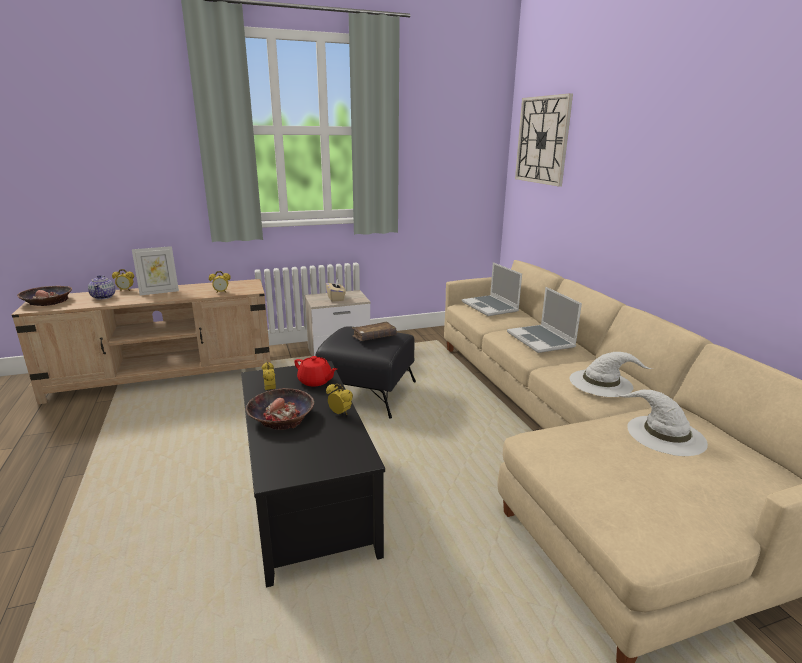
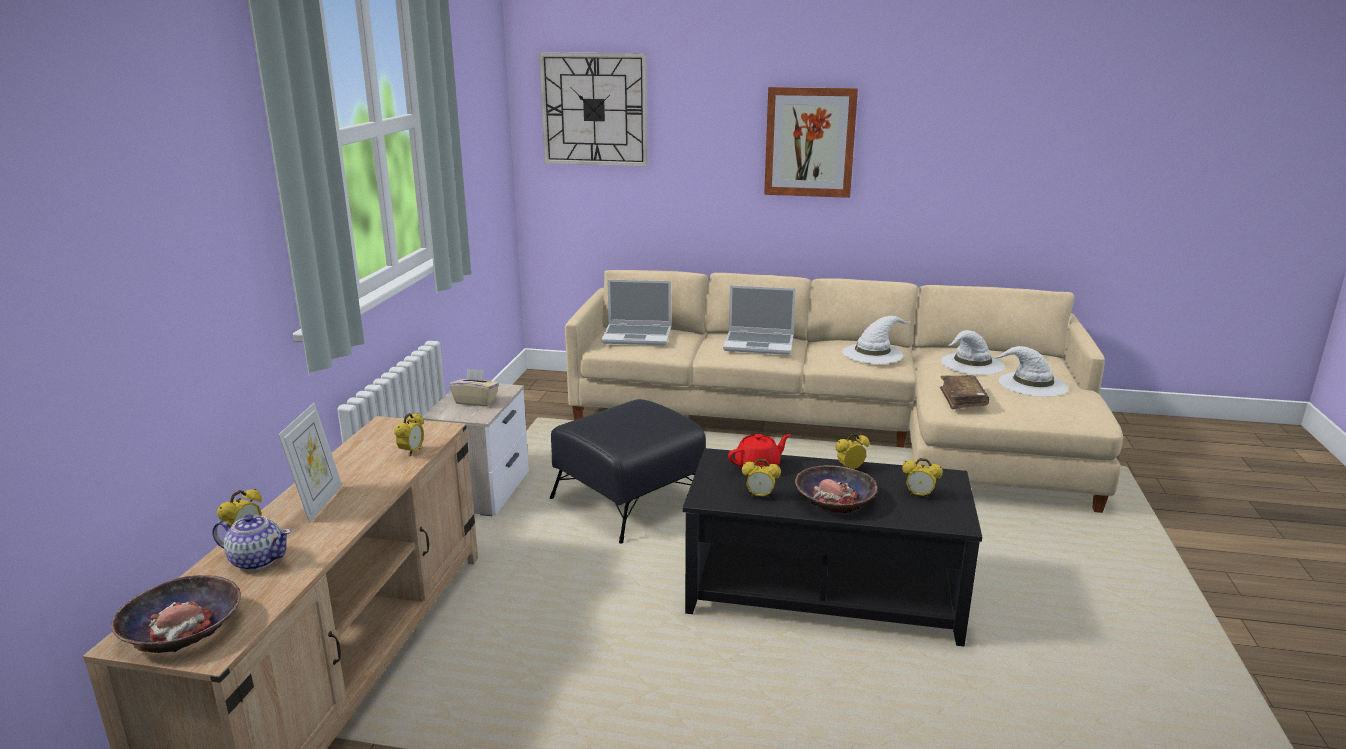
camera: 60 degrees left, 0 degrees up
(313, 450) = (919, 495): none -> alarm clock
(374, 337) = (636, 416): brown book -> brown book (962, 399)
(664, 174) = (810, 142): none -> picture
(666, 480) = (1031, 384): none -> white hat

